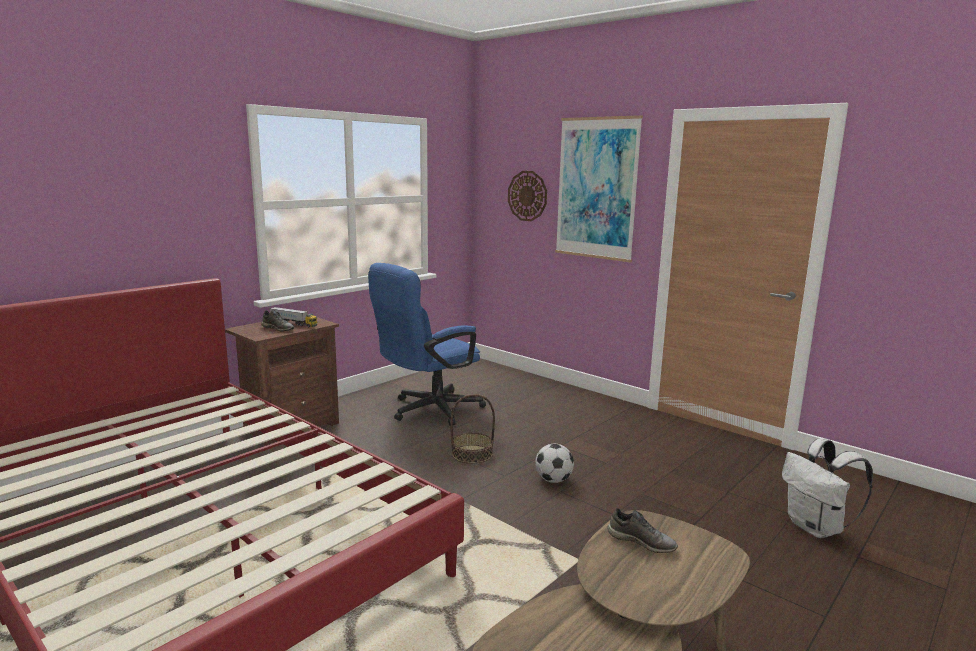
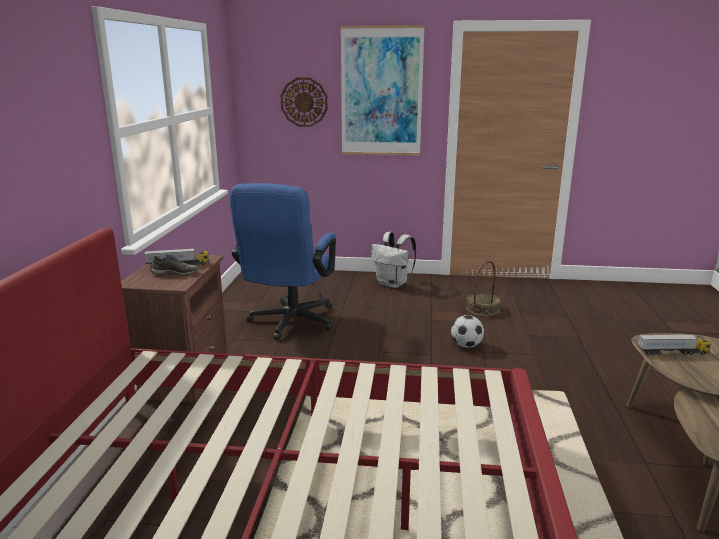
camera: 35 degrees left, 5 degrees up
(472, 454) = (382, 347): basket -> basket (482, 309)
(641, 541) = (672, 352): grey shoe -> toy truck
(816, 528) = (635, 322): white backpack -> white backpack (393, 284)

